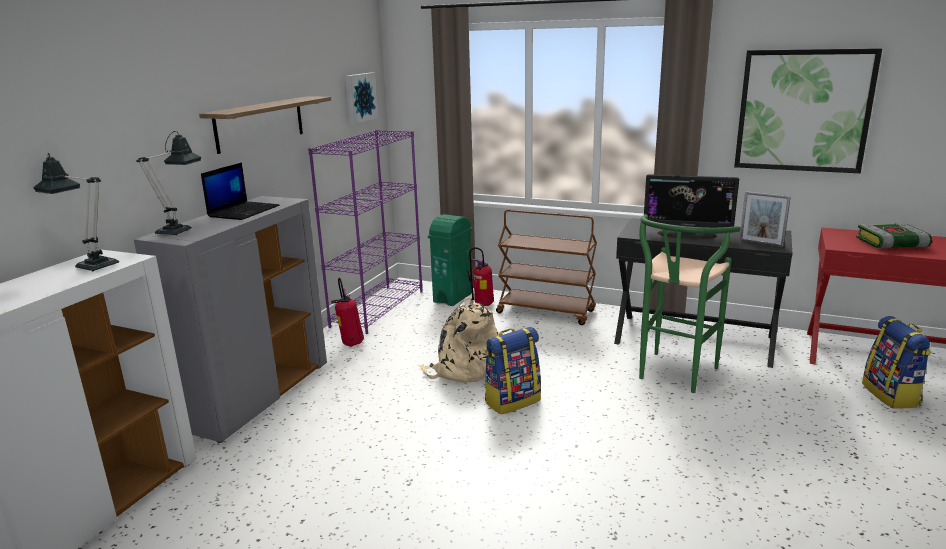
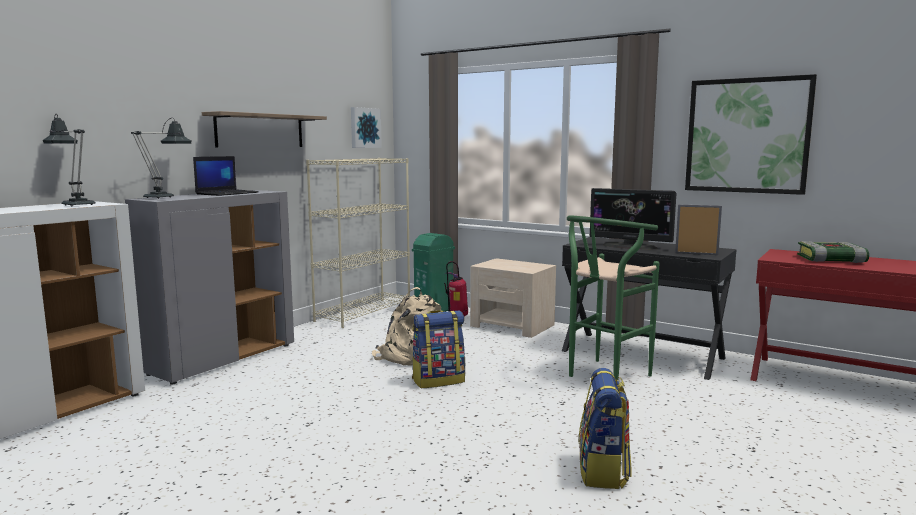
camera: 10 degrees right, 10 degrees down
(351, 343) = (324, 333): fire extinguisher -> none
(378, 308) = (364, 313): purple bookcase -> beige bookcase
(546, 312) = (512, 325): brown cart -> beige nightstand
(761, 243) = (696, 254): picture frame -> picture frame turned 150 degrees clockwise
(891, 395) = (823, 410): backpack -> backpack (603, 472)

